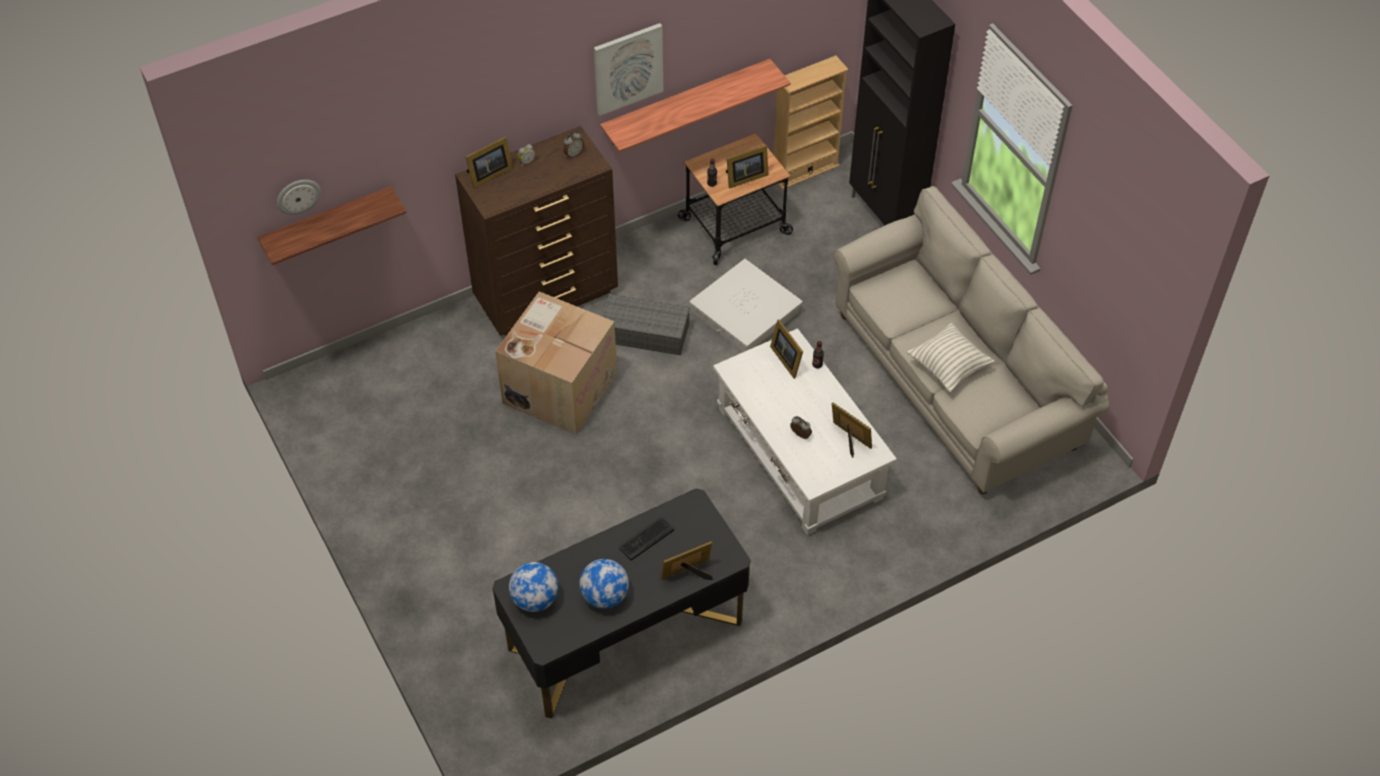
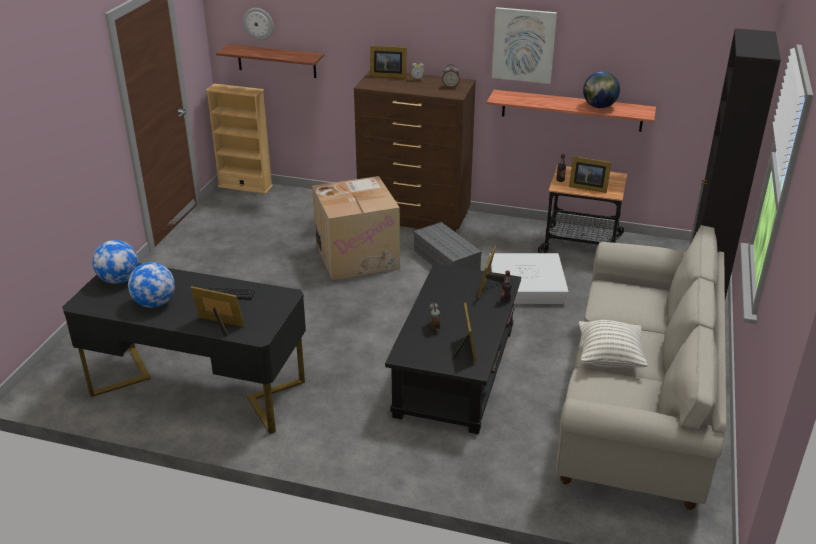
camera: 45 degrees right, 20 degrees down
(725, 92) = (599, 107): none -> globe
(799, 454) = (455, 371): white coffee table -> black coffee table
(805, 170) = (670, 243): beige bookcase -> beige bookcase (245, 186)

